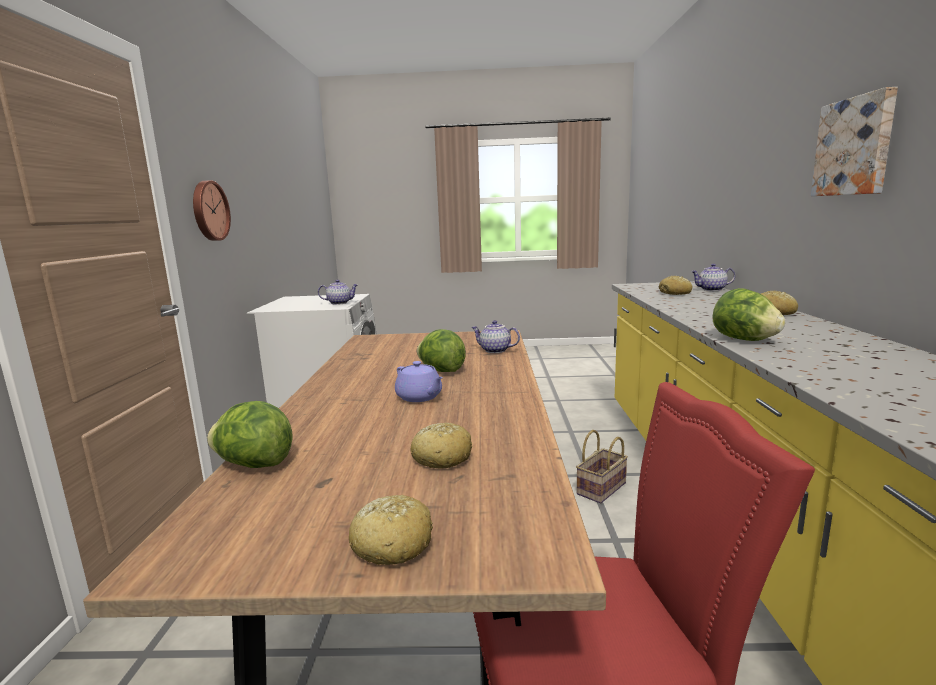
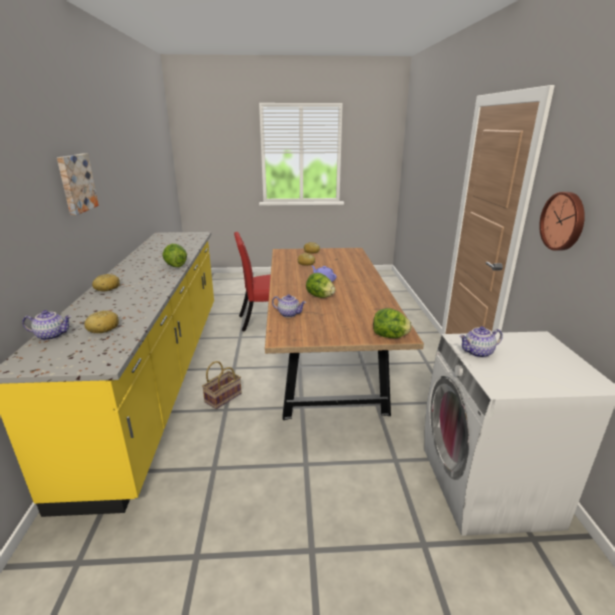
camera: 175 degrees right, 10 degrees up
(254, 464) = (361, 262): lettuce -> lettuce (390, 336)

